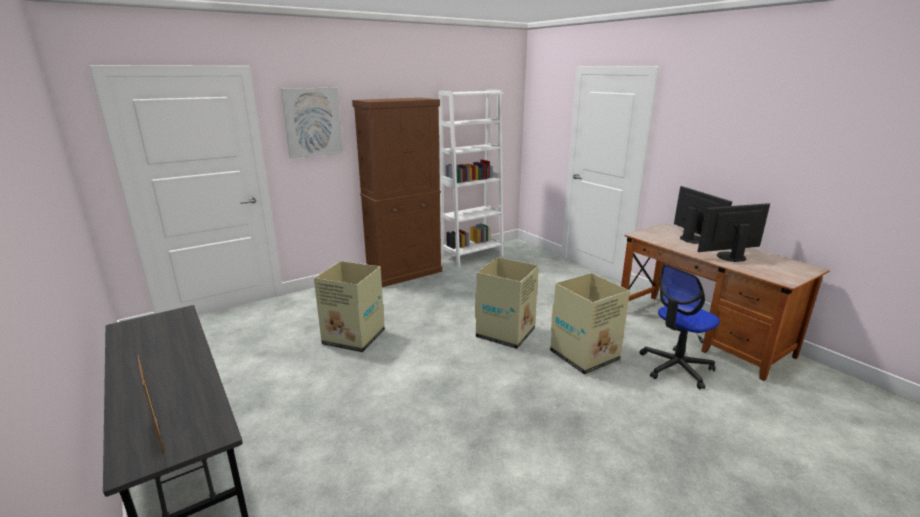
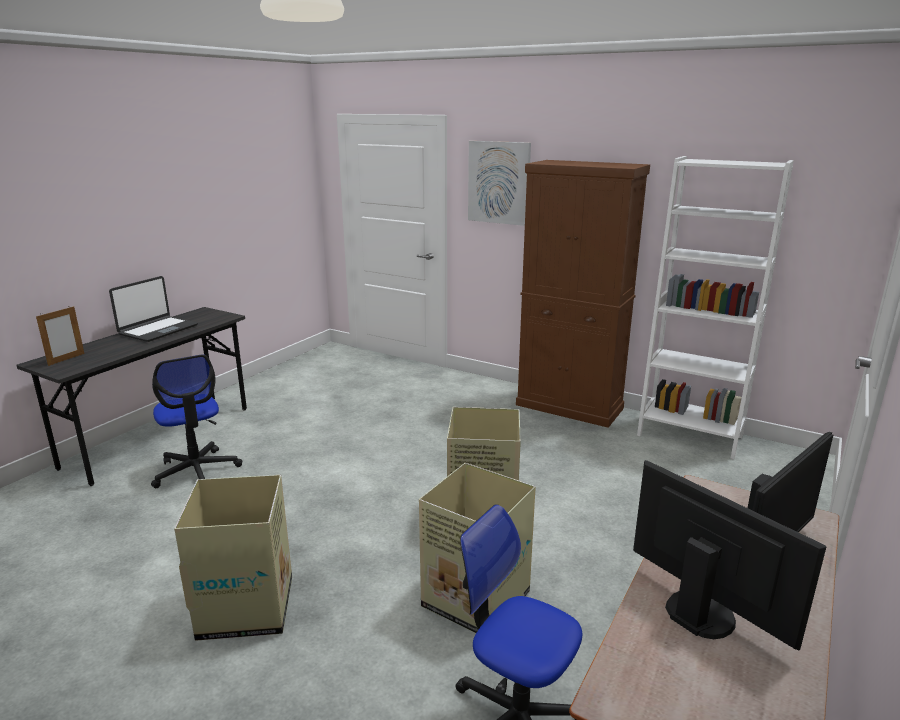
camera: 65 degrees right, 0 degrees up
(149, 359) = (158, 330): none -> laptop
(315, 462) = (196, 471): none -> office chair
(353, 337) = (394, 425): cardboard box -> cardboard box (247, 606)

